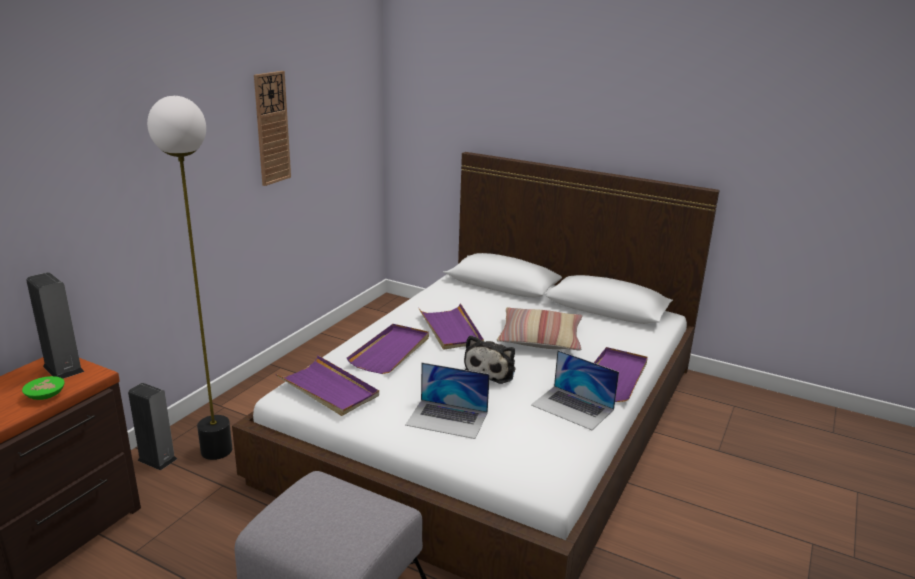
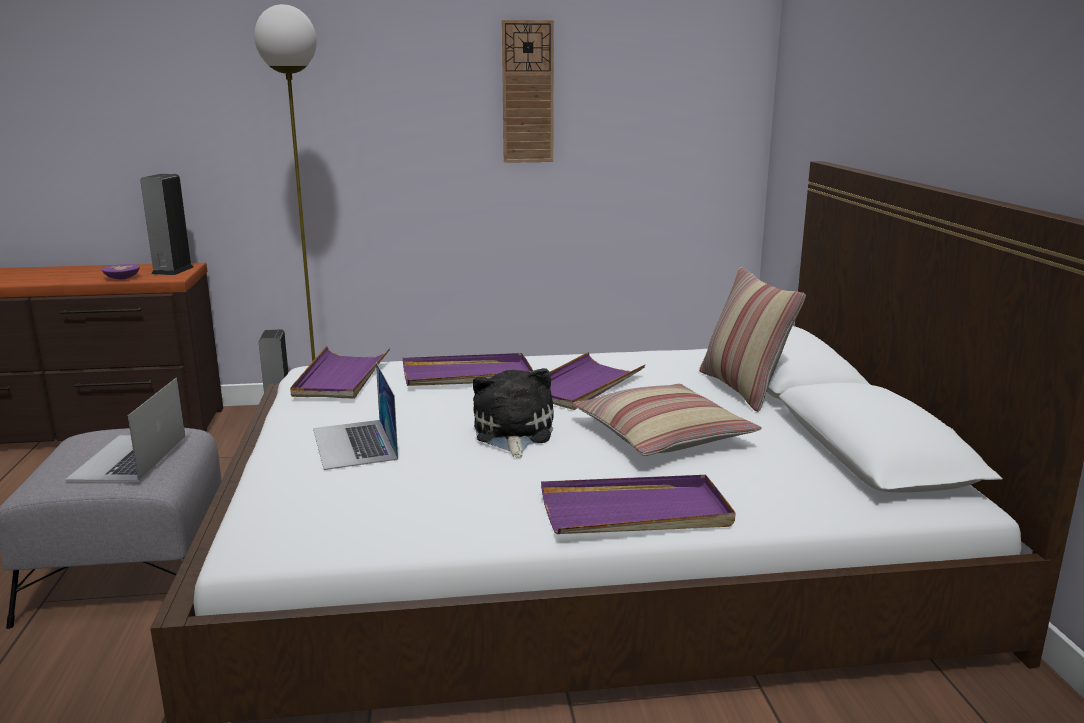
camera: 55 degrees right, 5 degrees down
(47, 396) = (122, 278): green bowl -> purple bowl
(491, 371) = (512, 433): plush toy -> plush toy turned 105 degrees clockwise
(508, 298) = (743, 389): none -> pillow
(572, 407) = (490, 506): laptop -> laptop (129, 457)

